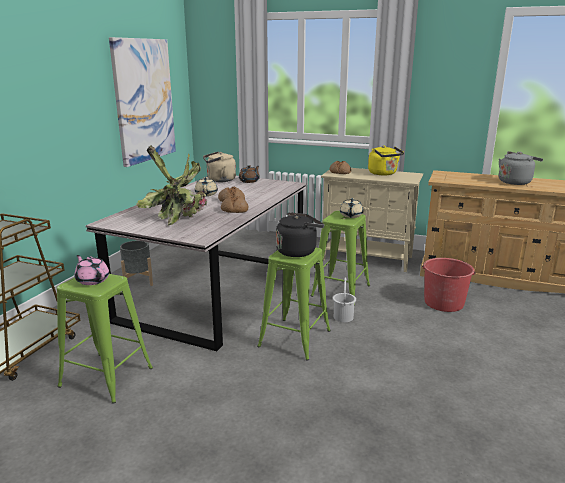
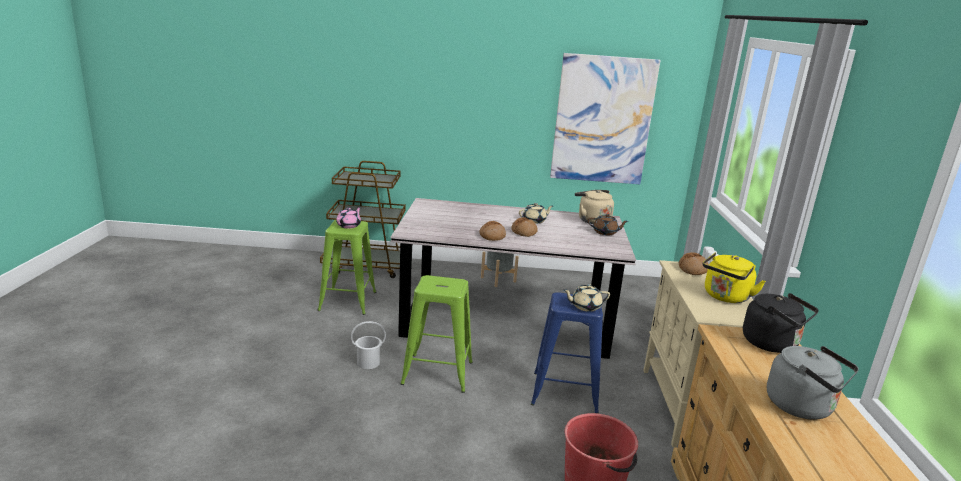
camera: 70 degrees right, 0 degrees up
(179, 216) = (457, 219): potted plant -> none
(298, 251) = (444, 286): black kettle -> black kettle (773, 344)
(341, 290) = (565, 393): green stool -> blue stool
(343, 317) = (498, 399): white bucket -> white bucket (368, 363)

